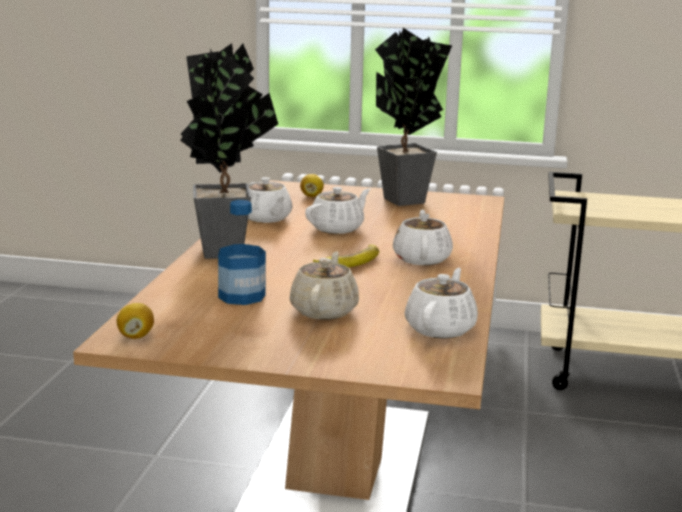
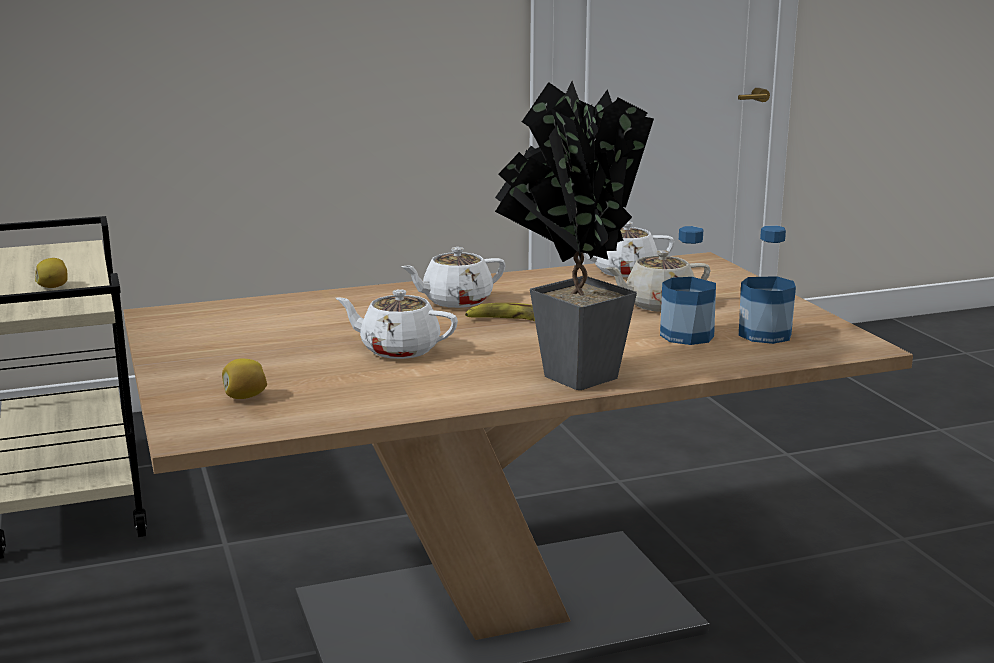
camera: 120 degrees left, 0 degrees up
(136, 336) = (843, 343): lemon -> lemon (53, 287)
(201, 319) = (765, 334): none -> bottle
(266, 218) = (408, 392): white teapot -> none
(404, 202) = (219, 344): potted plant -> none

